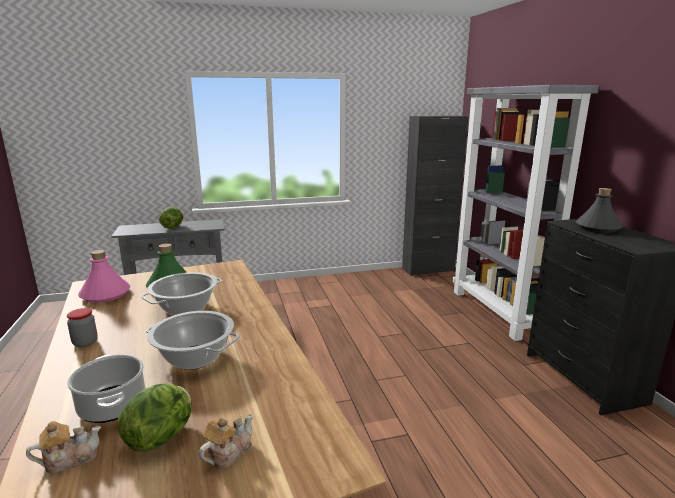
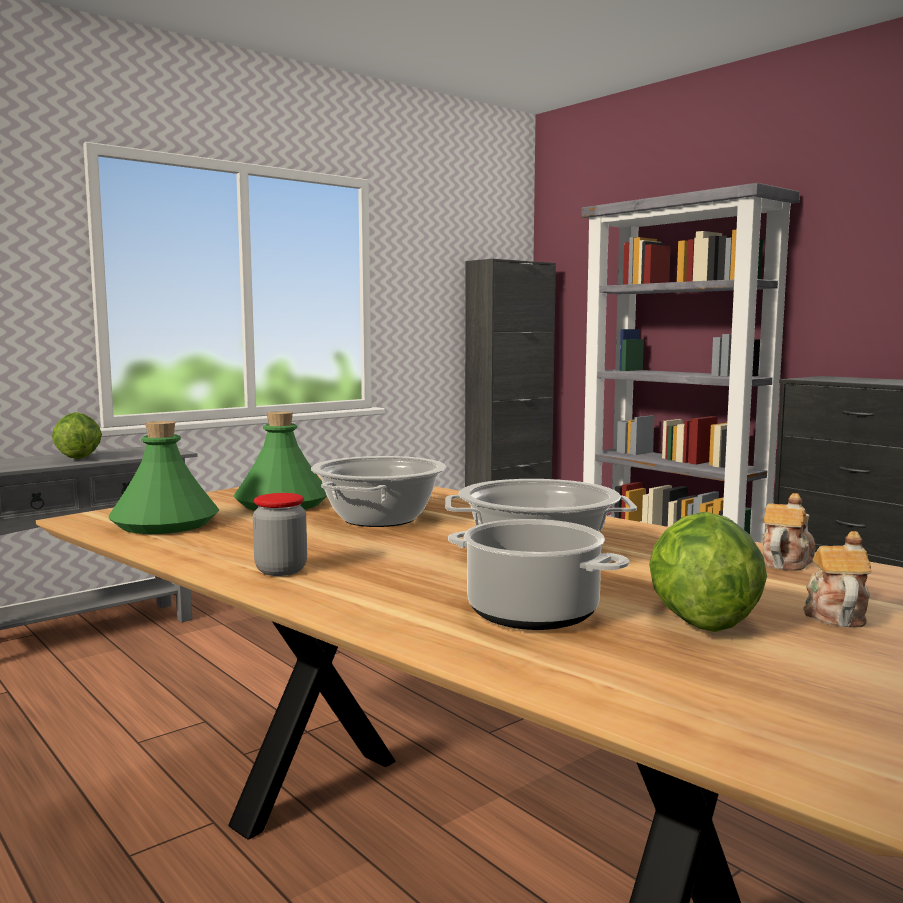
camera: 25 degrees left, 10 degrees down
(69, 459) = (613, 667): teapot -> teapot (785, 562)
(105, 295) = (166, 524): pink bottle -> green bottle
(597, 228) = (852, 379): grey bottle -> none

